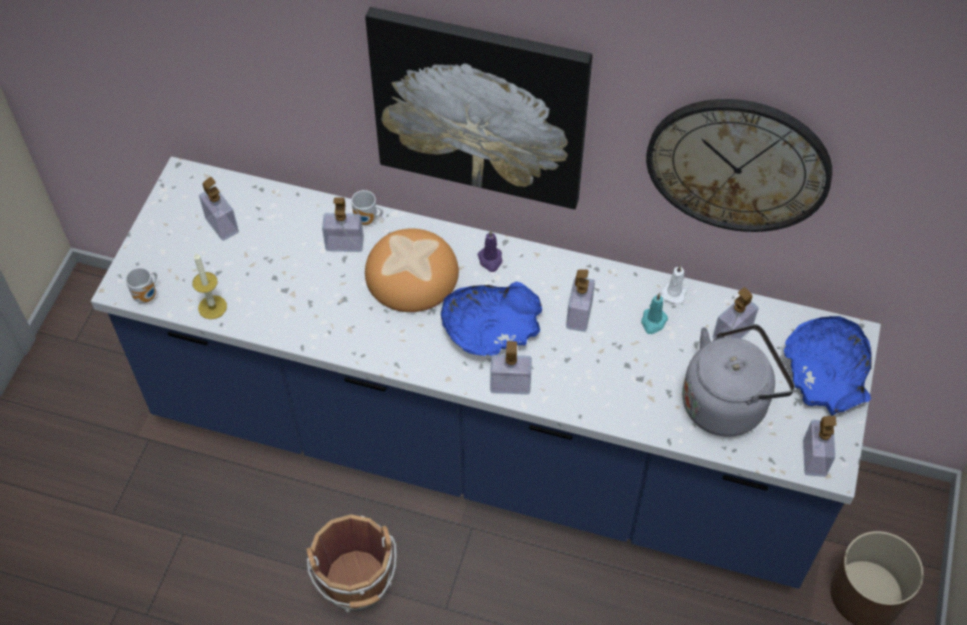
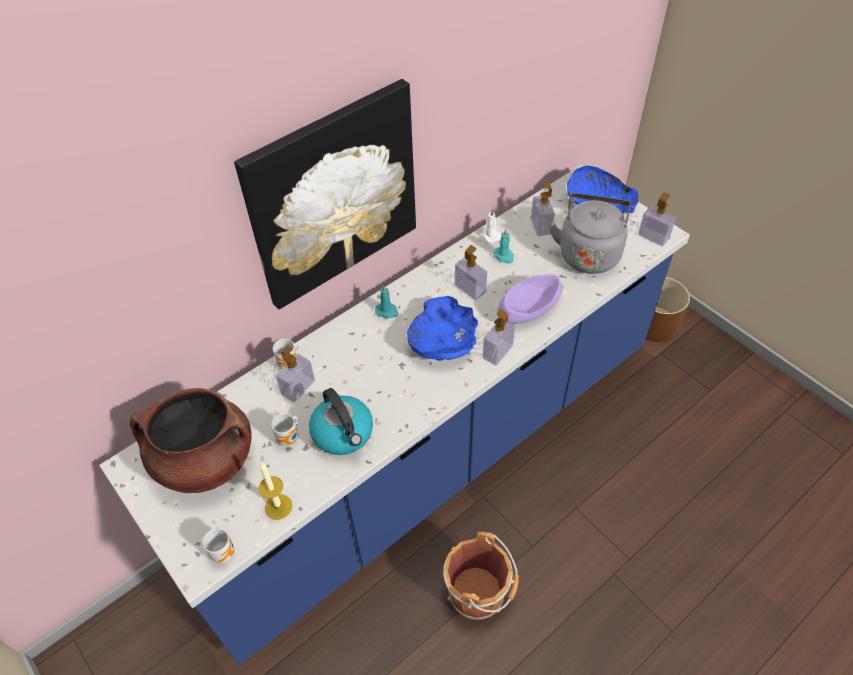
camera: 55 degrees left, 5 degrees down
(222, 225) = (205, 461): soap dispenser -> brown cooking pot
(286, 272) = (290, 438): none -> mug
(319, 310) = (343, 433): none -> kettle
(412, 275) = (362, 361): bread -> none
(490, 260) = (387, 311): purple candle -> turquoise candle
(594, 384) = (529, 308): none -> purple bowl
(738, 164) = (496, 107): wall clock -> none

